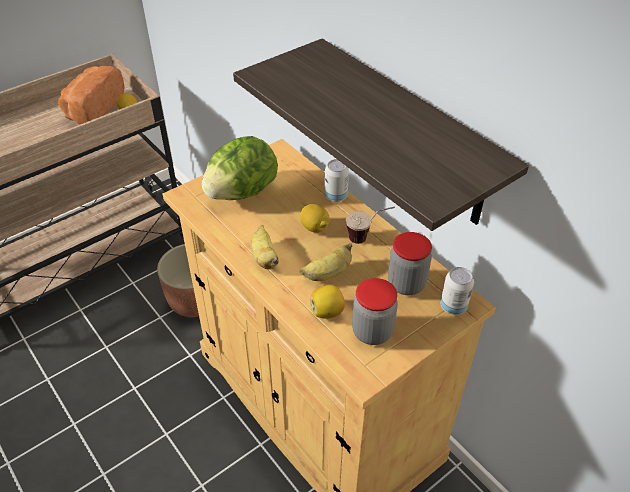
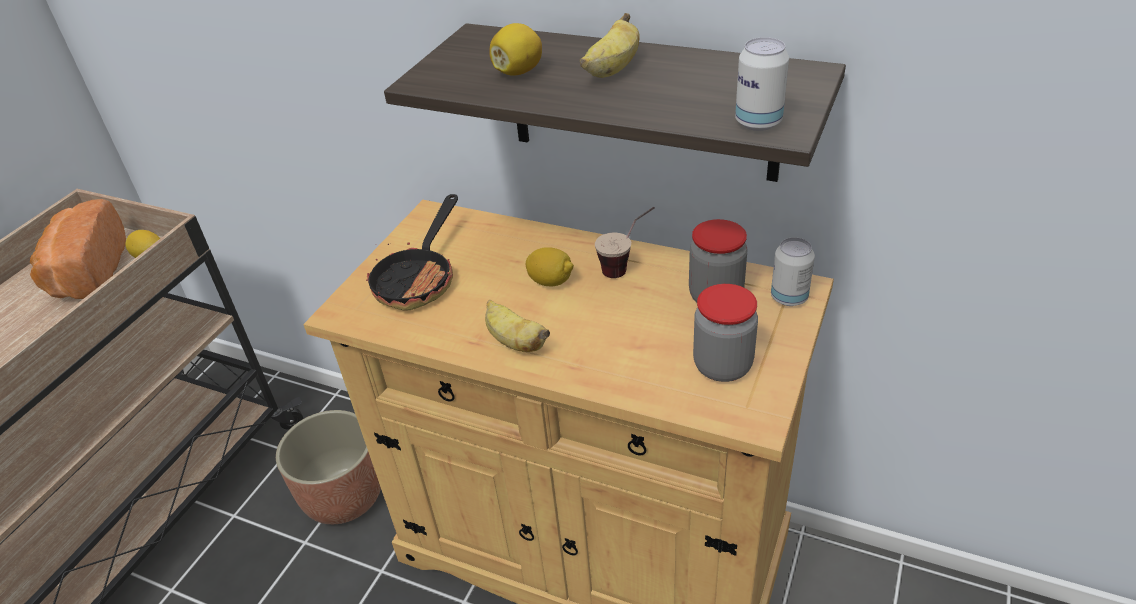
camera: 25 degrees left, 5 degrees down
(242, 192) = (420, 278): lettuce -> frying pan
(327, 274) = (612, 326): banana -> banana (612, 70)
(327, 311) = (649, 368): lemon -> lemon (518, 71)
(336, 196) = (548, 237): can -> can (758, 122)

